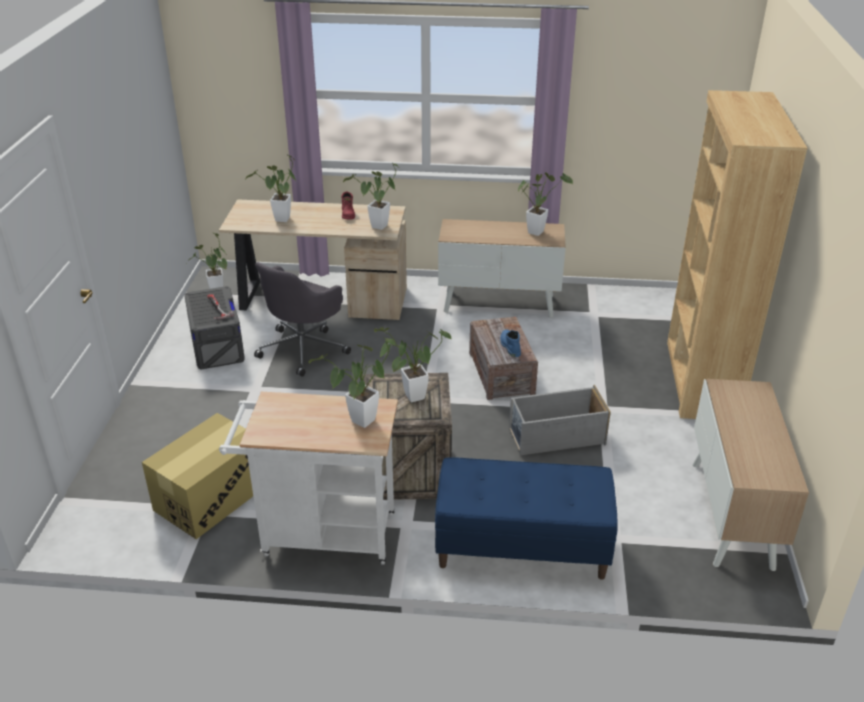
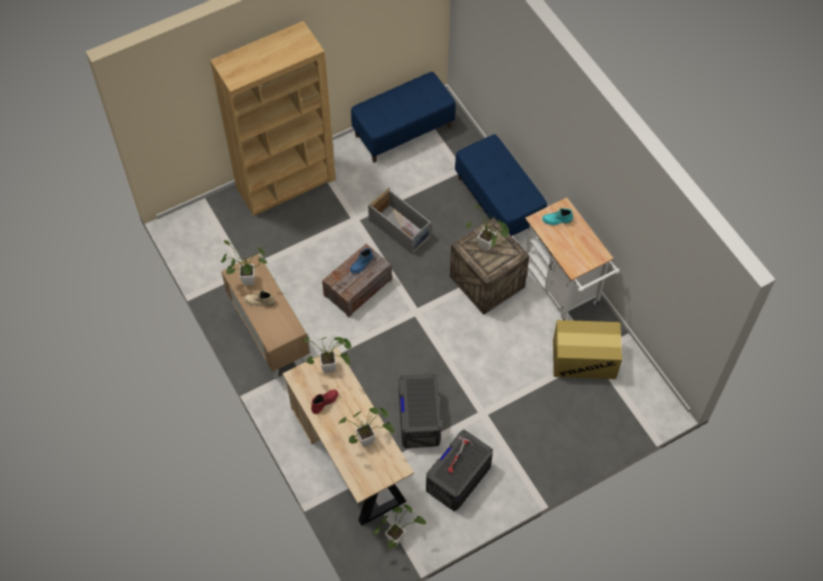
camera: 125 degrees left, 25 degrees up
(304, 348) = (419, 418): grey office chair -> grey storage box
(359, 423) = (557, 220): potted plant -> turquoise boot
(504, 230) = (259, 301): none -> beige boot
(732, 514) = (403, 130): cabinet -> blue bench

